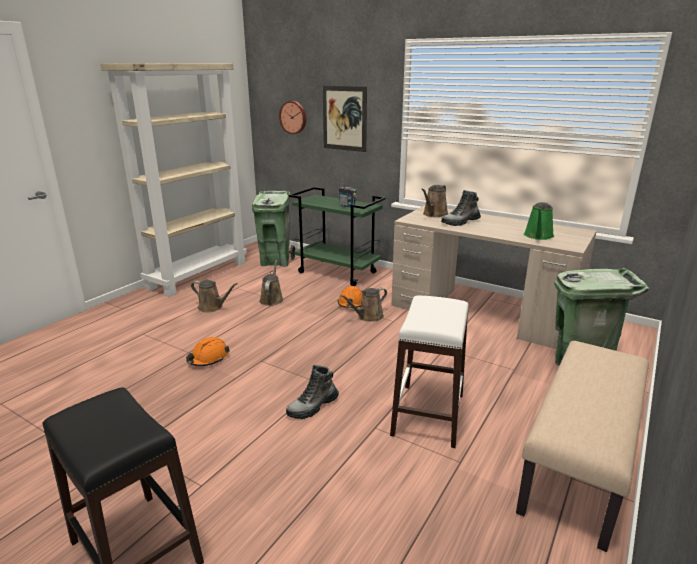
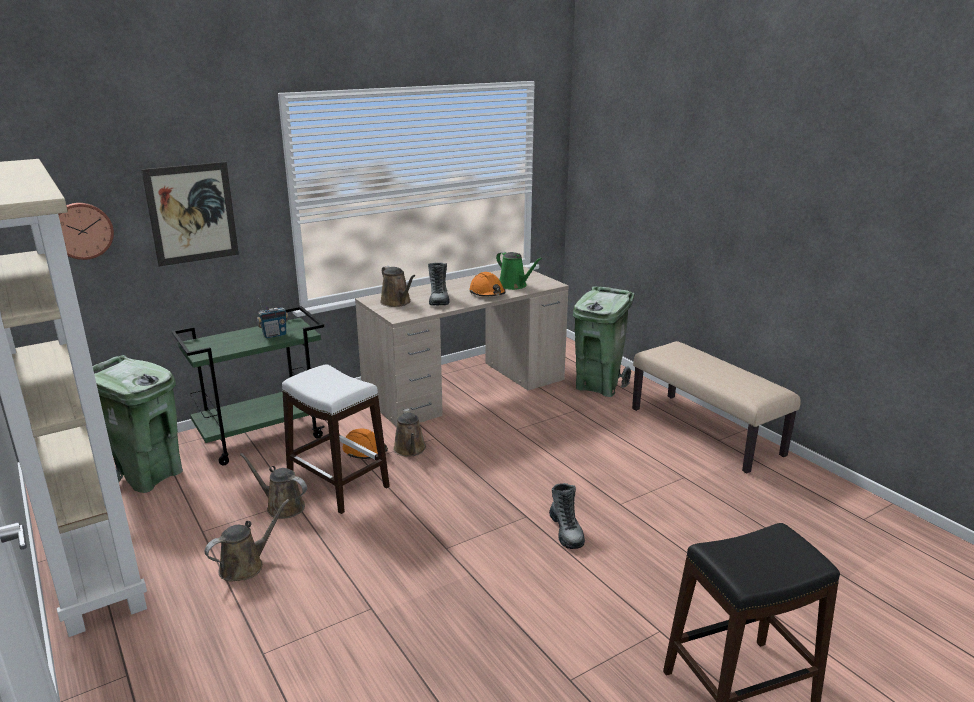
camera: 65 degrees left, 0 degrees up
(208, 358) = (404, 591): orange hard hat -> orange hard hat (487, 293)
(429, 414) = (615, 471): white stool -> white stool (338, 483)

